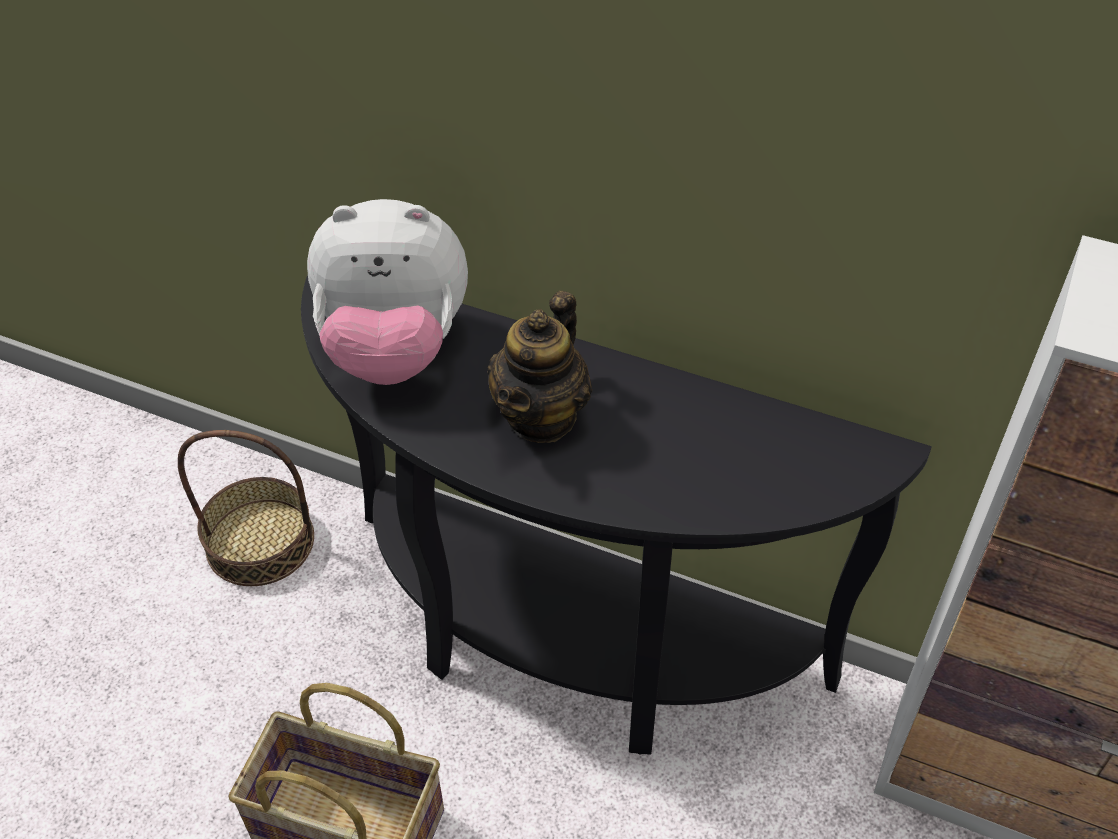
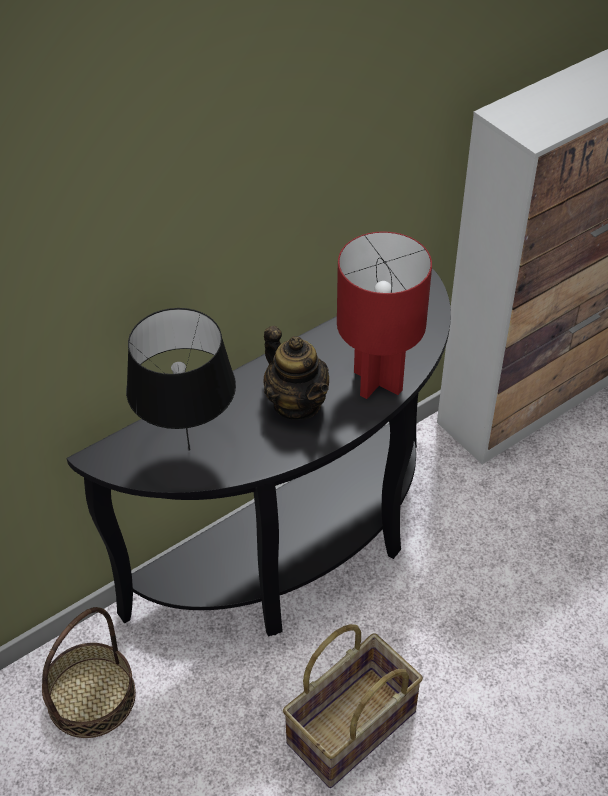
camera: 60 degrees left, 0 degrees up
(395, 350) = (189, 449): plush toy -> black table lamp
(648, 484) = (379, 381): none -> red table lamp

